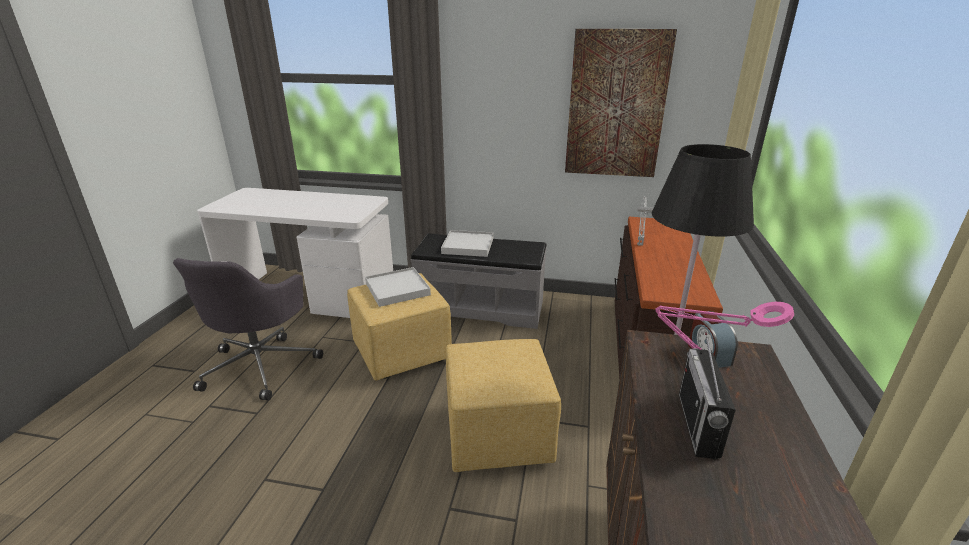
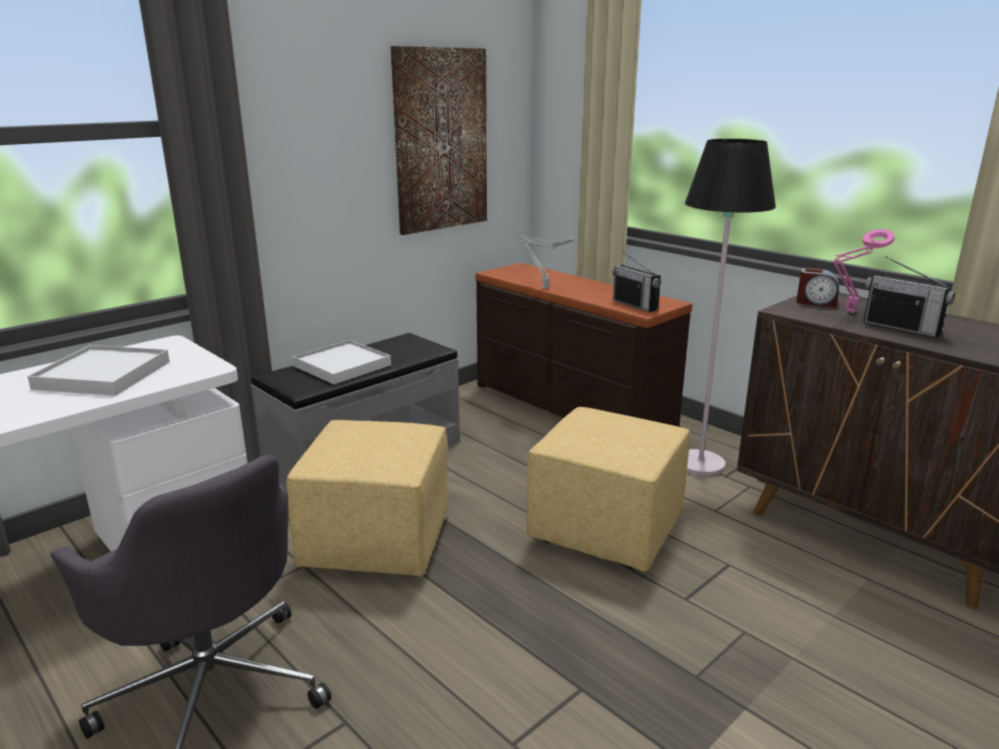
camera: 55 degrees left, 5 degrees down
(397, 289) = (360, 441): white tray -> white tray (103, 375)
(666, 286) = (635, 305): none -> radio

